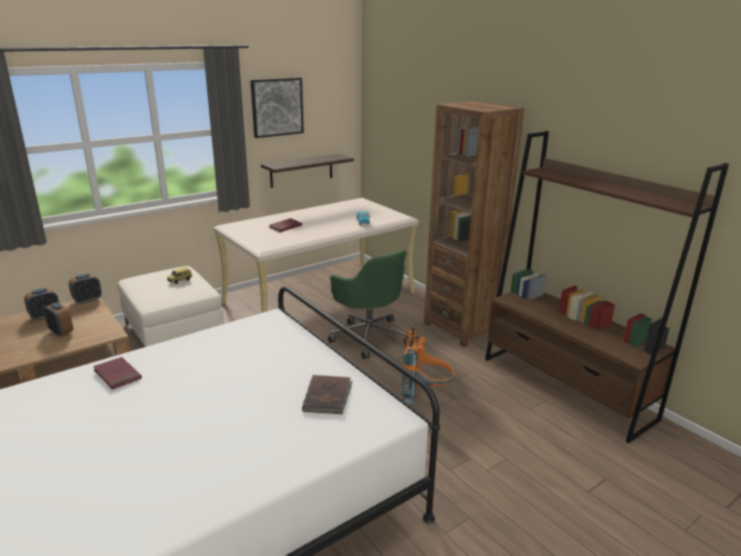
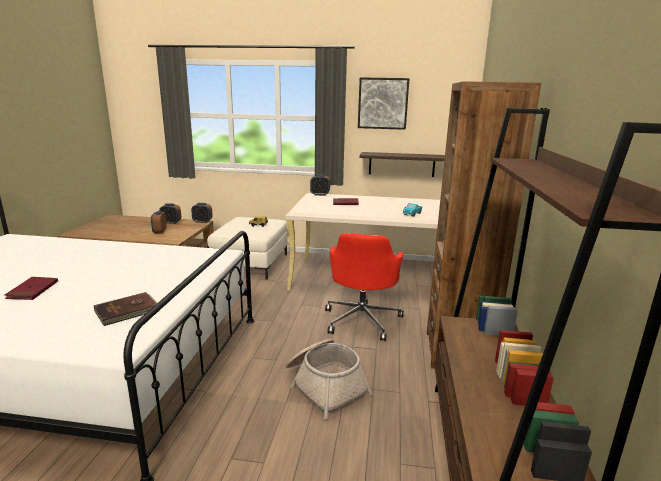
camera: 45 degrees right, 5 degrees down
(117, 375) = (90, 249): red book -> red book (33, 290)
(237, 223) = (320, 194): none -> alarm clock
(369, 336) = (362, 319): green office chair -> red office chair
(424, 394) = (324, 385): orange backpack -> basket

